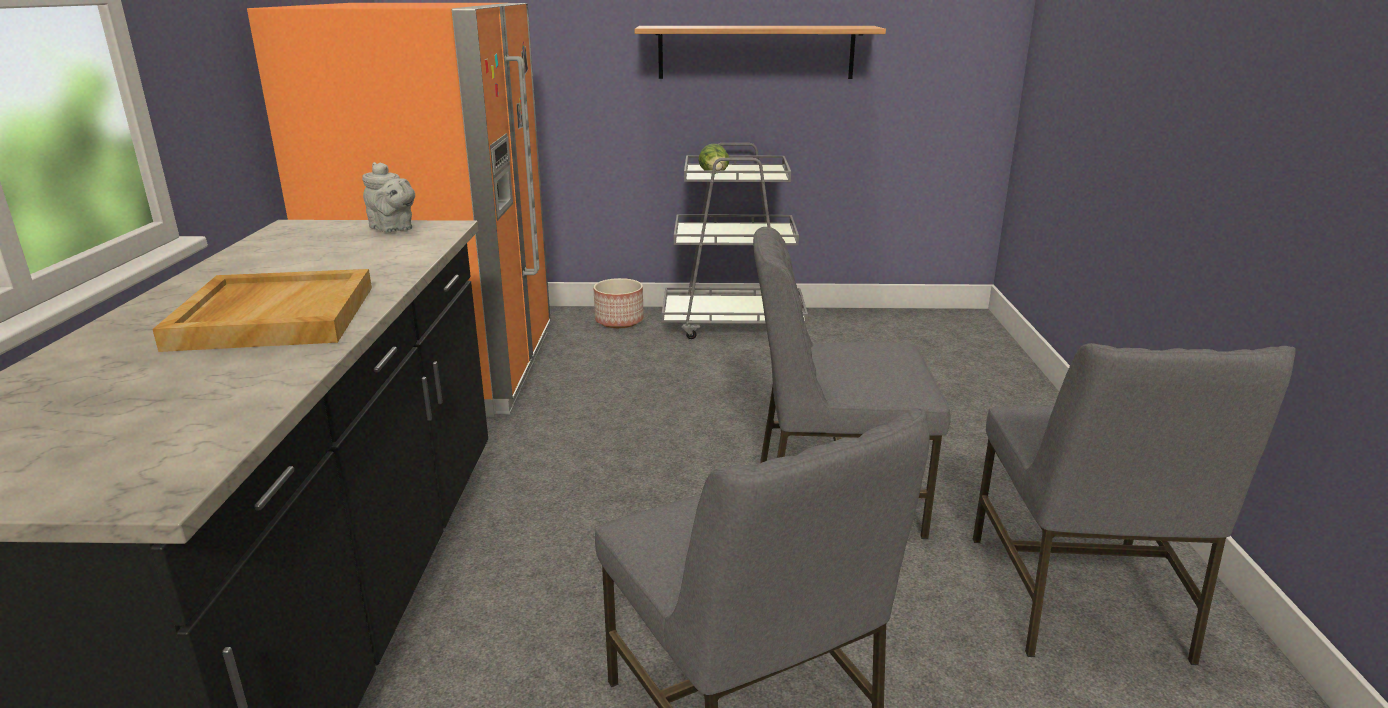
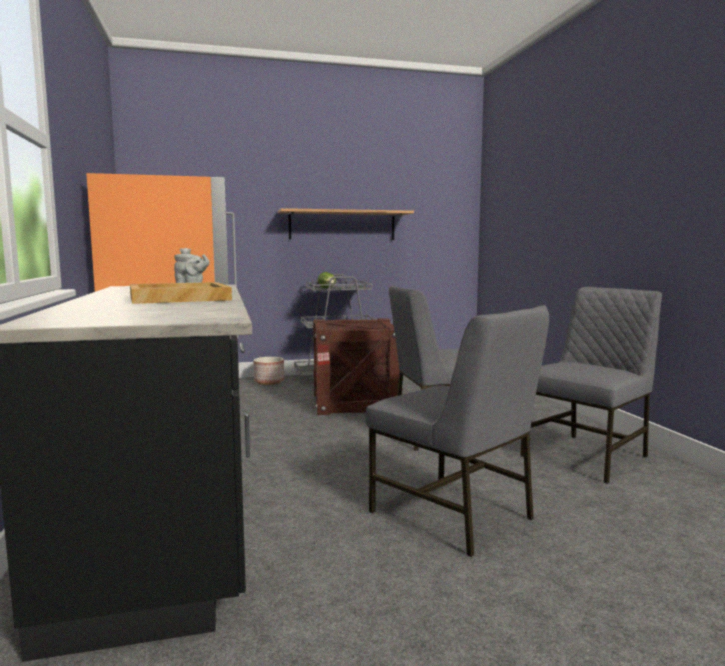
camera: 15 degrees left, 15 degrees down
(729, 388) = (355, 402): none -> crate
(1078, 598) = (587, 456): grey chair -> grey chair turned 120 degrees counterclockwise

